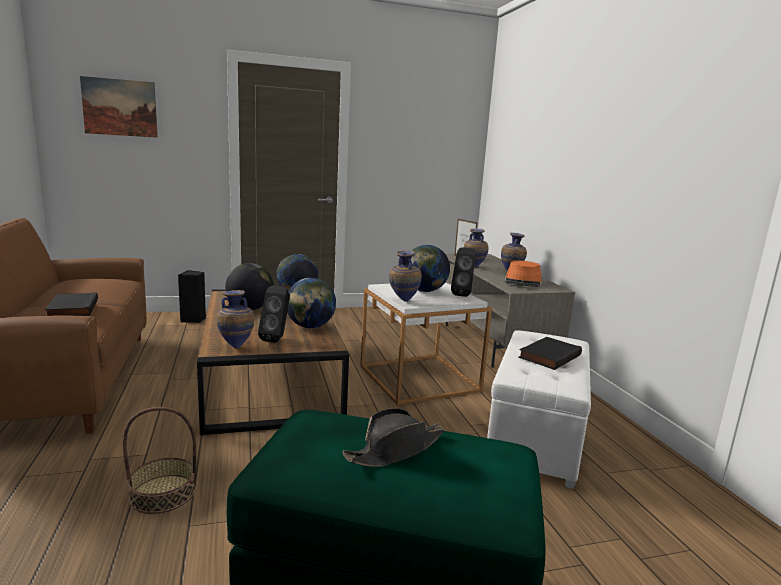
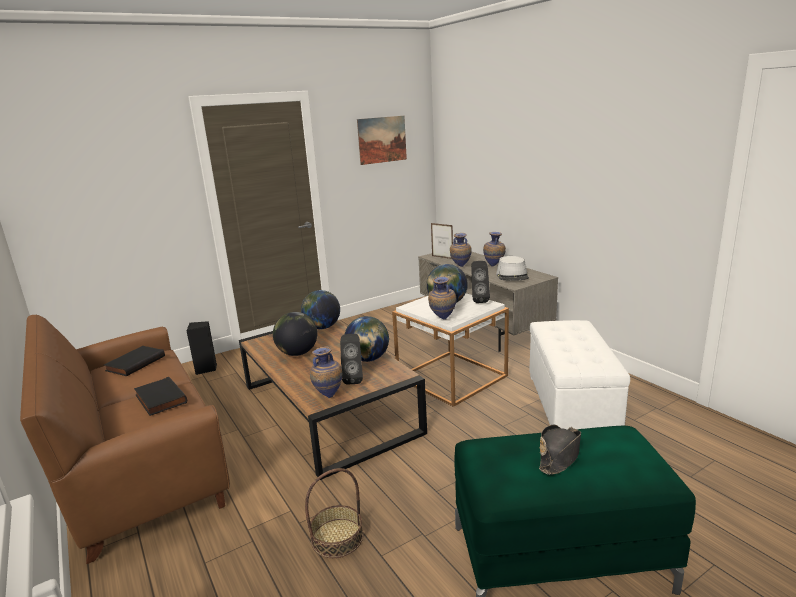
camera: 15 degrees left, 5 degrees up
(120, 107) = (88, 173): picture -> picture (382, 140)
(523, 282) = (512, 275): orange hat -> grey hat
(548, 356) = (576, 342): black book -> black book (135, 363)

